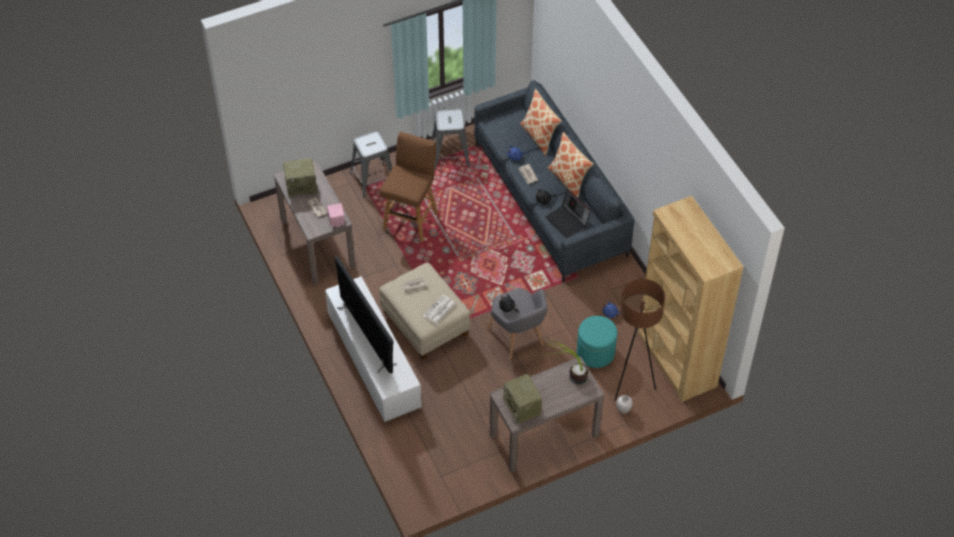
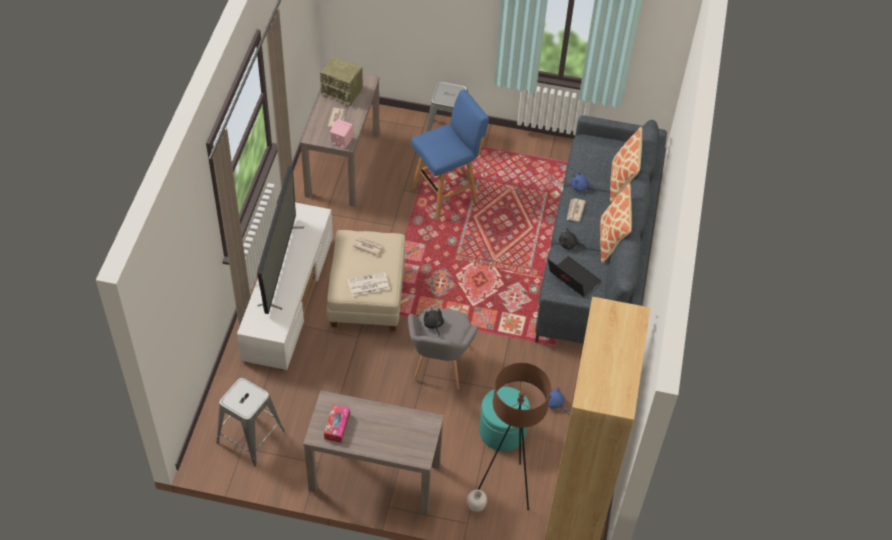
camera: 35 degrees right, 0 degrees up
(411, 220) = (446, 194): brown stool -> blue stool
(450, 156) = (540, 158): grey stool -> grey stool (250, 437)
(522, 407) = (337, 426): radio -> tissue box
(567, 376) = (411, 425): potted plant -> none
(568, 221) = (572, 279): laptop -> laptop turned 135 degrees clockwise

